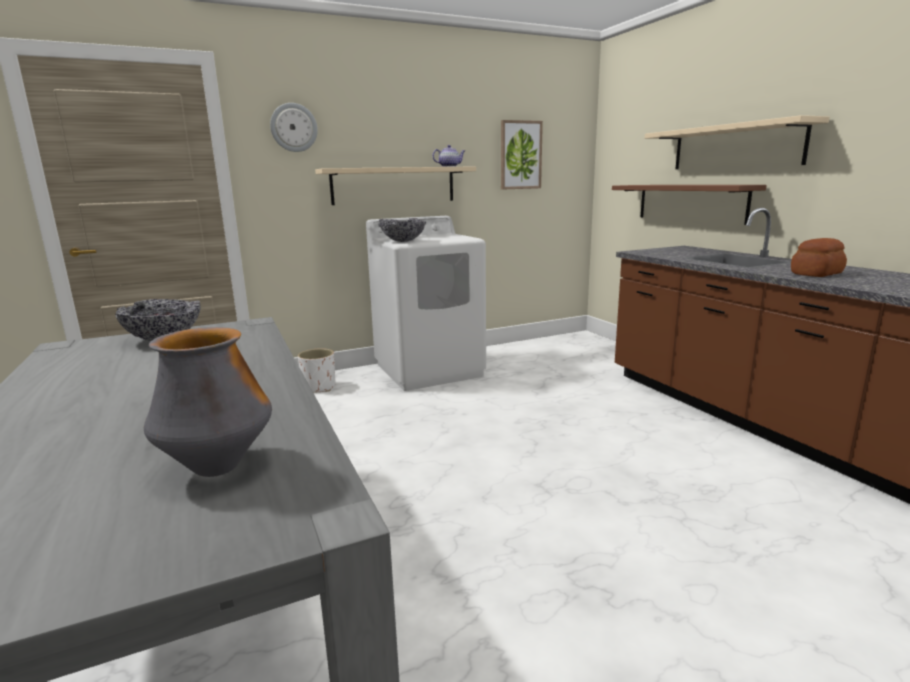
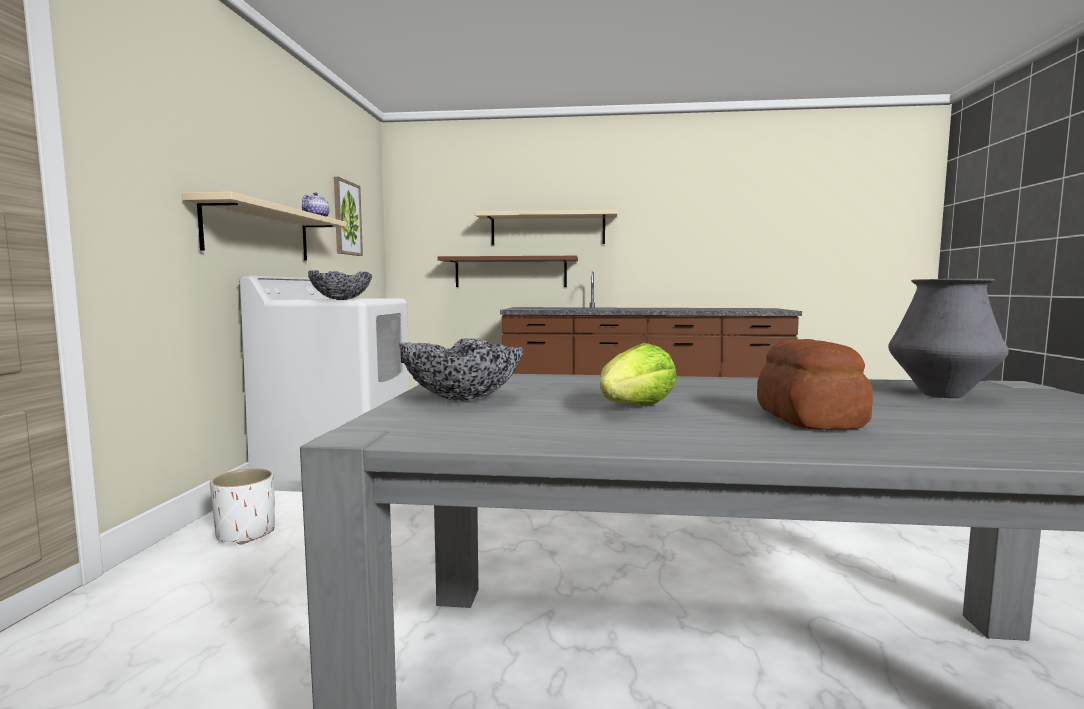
camera: 60 degrees left, 10 degrees down
(129, 374) = (634, 408): none -> lettuce
(294, 127) = (156, 121): wall clock -> none
(817, 274) = (662, 309): bread -> bread (810, 419)

